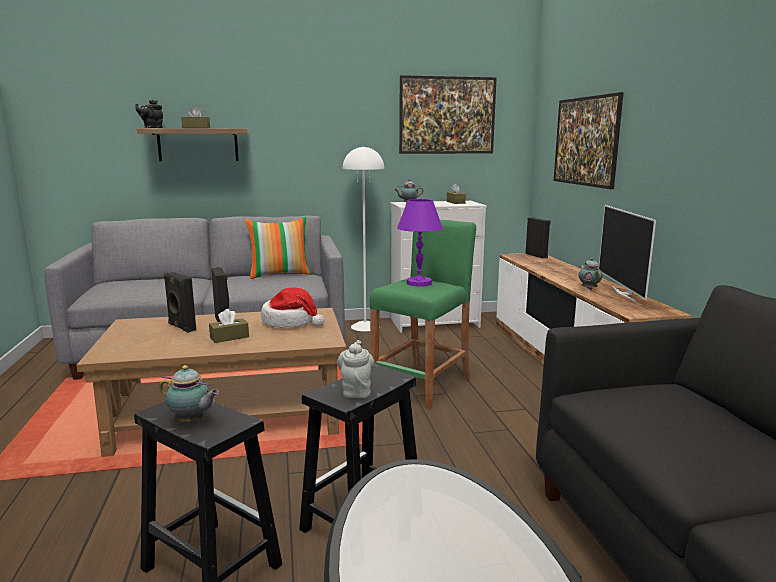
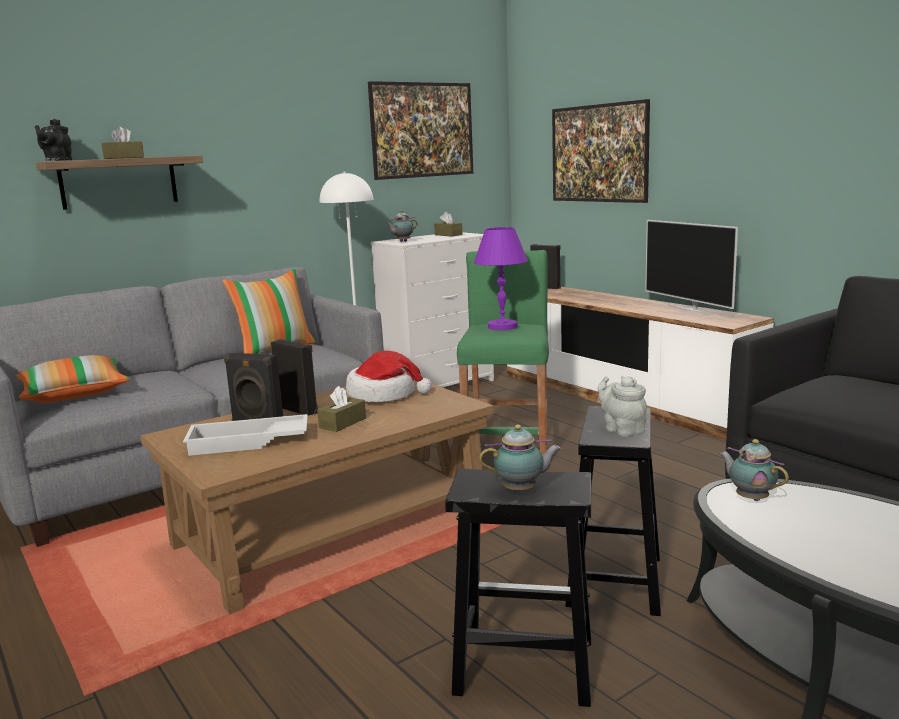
camera: 25 degrees left, 0 degrees up
(124, 285) = (75, 394): none -> pillow
(155, 338) = (248, 443): none -> white tray
(588, 288) = (652, 309): teapot -> teapot (750, 498)

